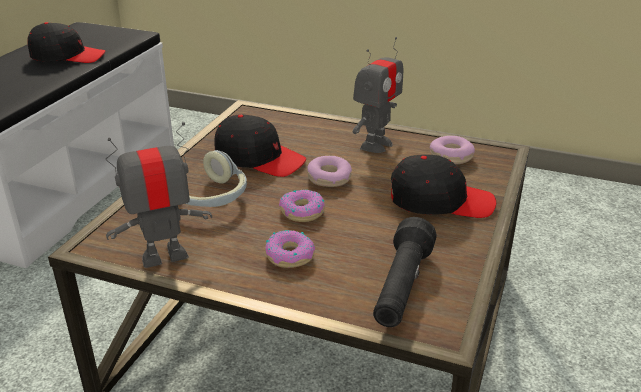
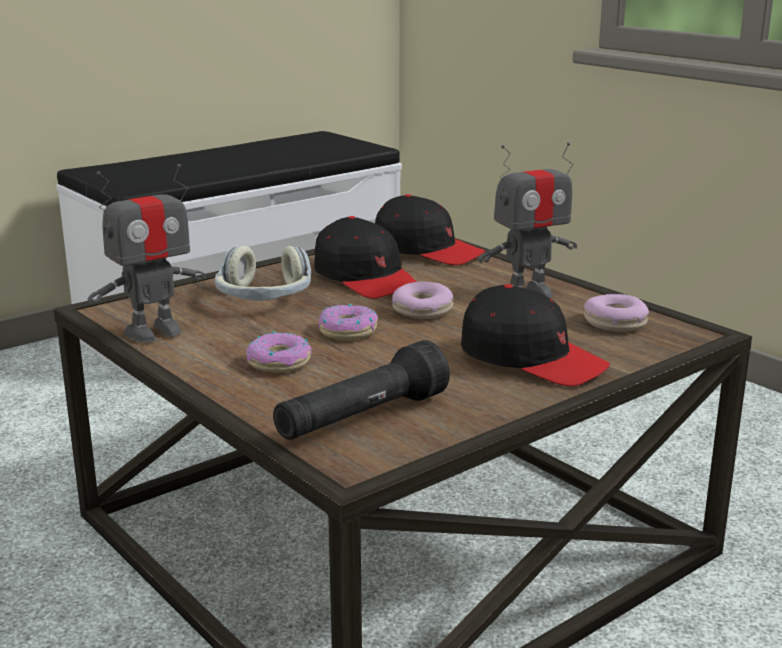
camera: 30 degrees right, 10 degrees down
(67, 56) = (271, 156): black cap -> black cap (427, 250)
(164, 256) = (153, 332): toy robot -> toy robot turned 135 degrees clockwise

